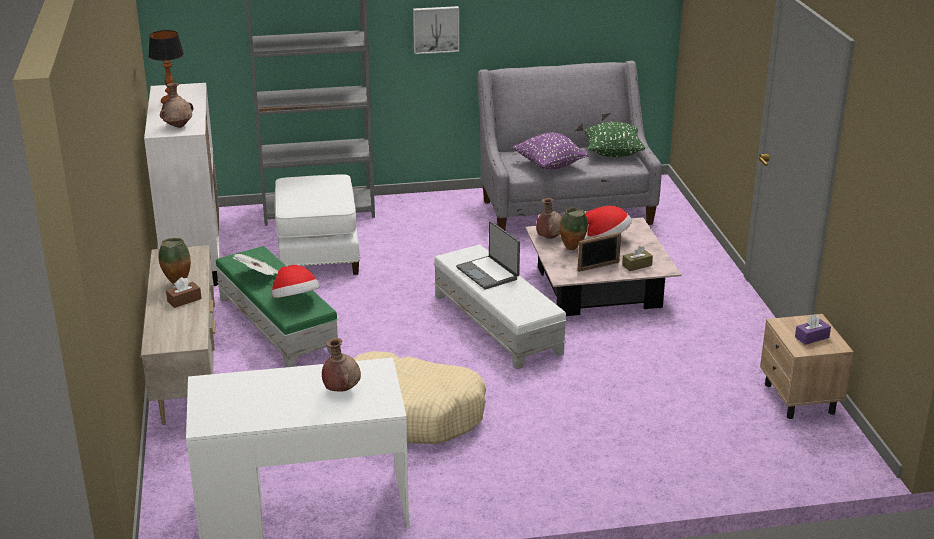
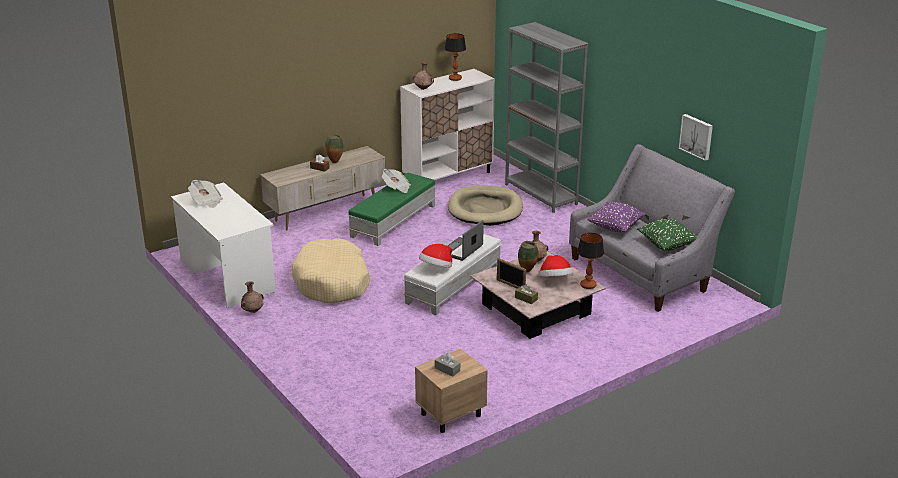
camera: 65 degrees right, 0 degrees up
(249, 404) = (206, 201): none -> newspaper
(295, 300) = (378, 204): hat -> hat (436, 268)
(317, 255) = (485, 209): white ottoman -> beige dog bed
(341, 389) = (233, 219): brown vase -> brown vase (253, 311)
(435, 29) = (625, 102): picture -> picture (697, 136)
(632, 224) = (588, 285): none -> table lamp
(812, 337) = (447, 369): purple tissue box -> grey tissue box

